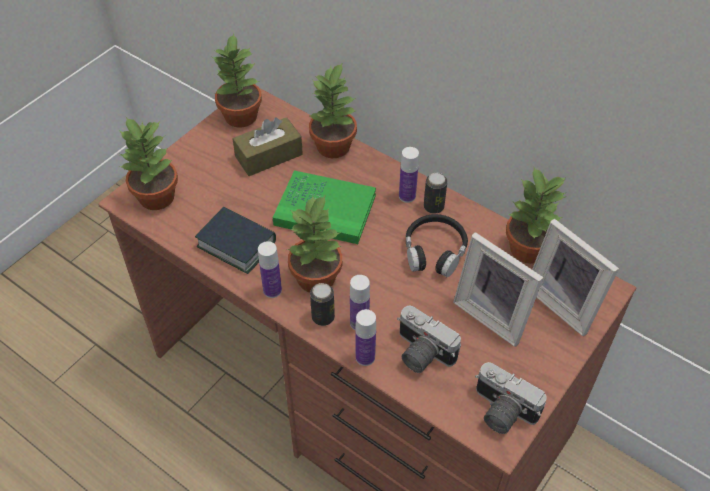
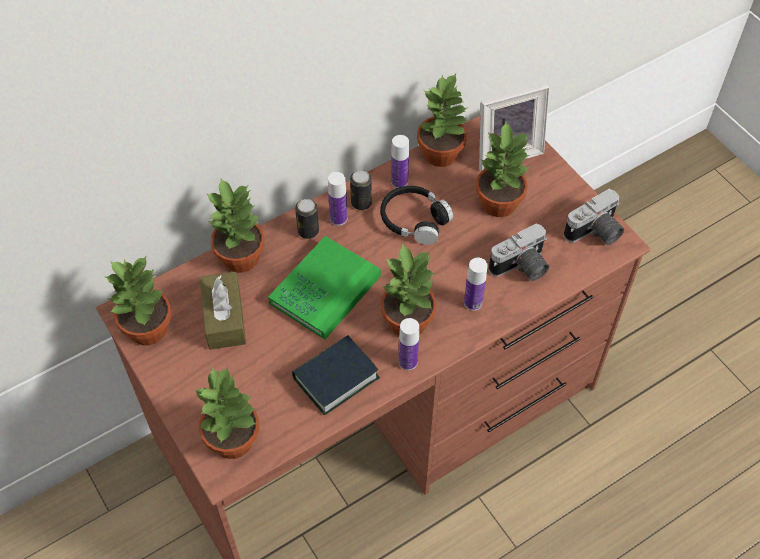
camera: 70 degrees left, 5 degrees up
(323, 317) = (455, 329): can -> can (308, 231)
(365, 357) = (511, 309): bottle -> bottle (399, 182)
(494, 314) = (499, 202): picture frame -> potted plant

